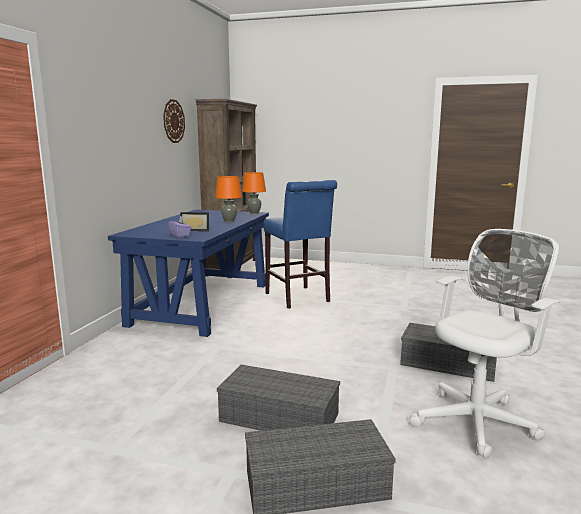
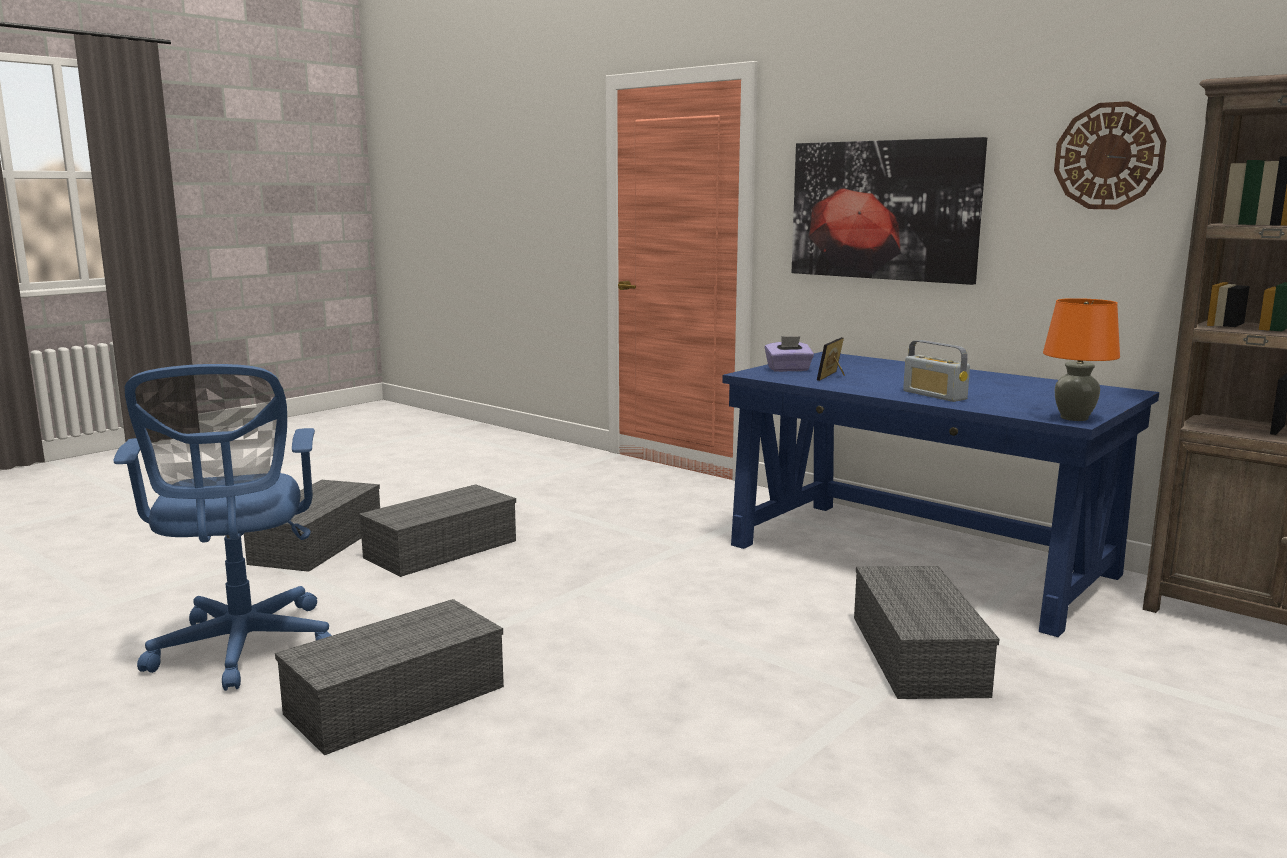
camera: 115 degrees right, 0 degrees up
(116, 146) = (883, 210): none -> picture
(229, 221) = (934, 395): orange table lamp -> radio
(298, 299) = (914, 653): blue stool -> grey storage box
(478, 420) = (242, 650): white office chair -> blue office chair

